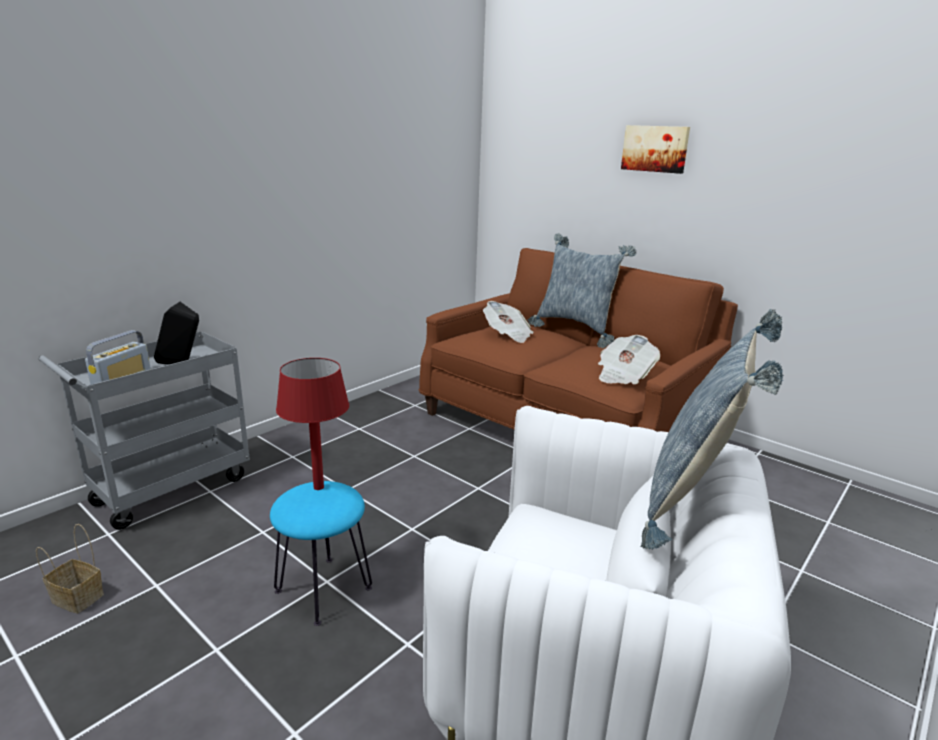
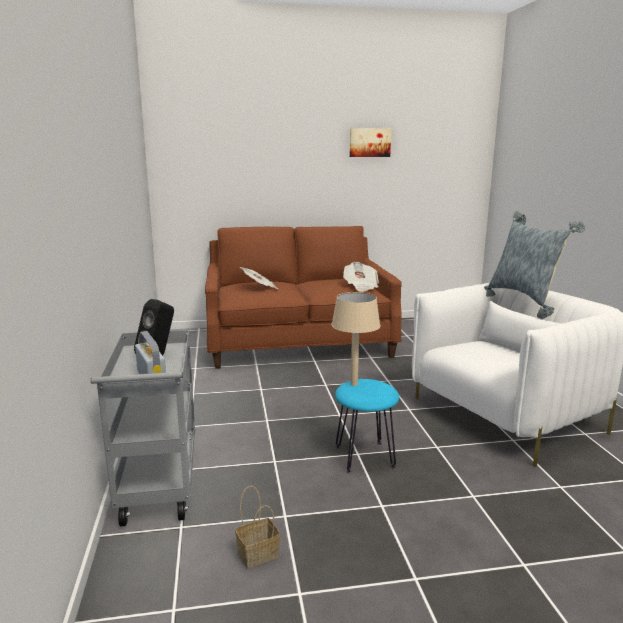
camera: 50 degrees left, 5 degrees down
(319, 487) = (354, 384): red table lamp -> beige table lamp
(576, 335) = (285, 279): pillow -> none
(655, 148) = (299, 150): picture -> picture (369, 142)

